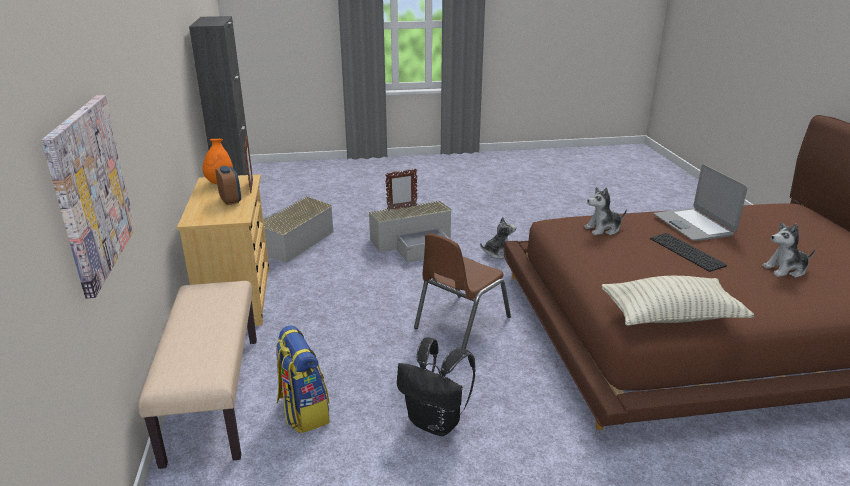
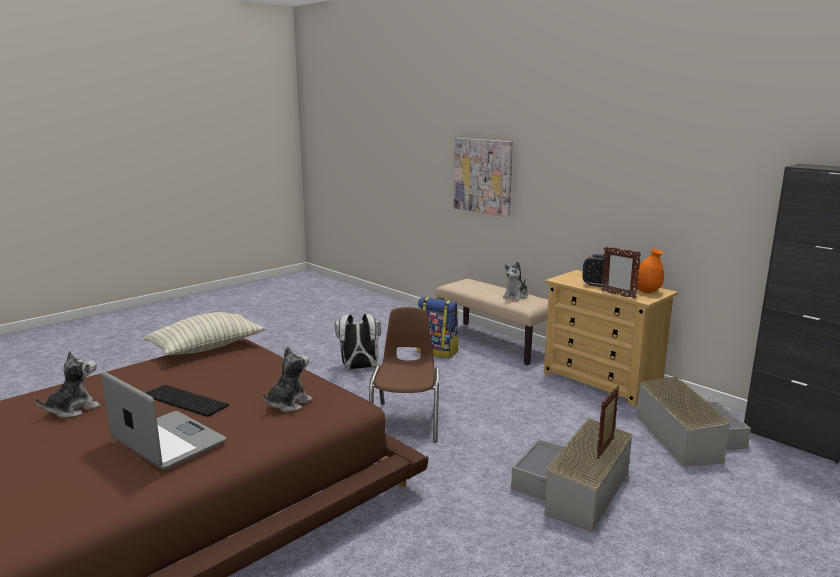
camera: 145 degrees right, 10 degrees down
(436, 422) = (359, 368): black backpack -> white backpack
(497, 253) = (458, 516): plush toy -> plush toy (516, 296)

